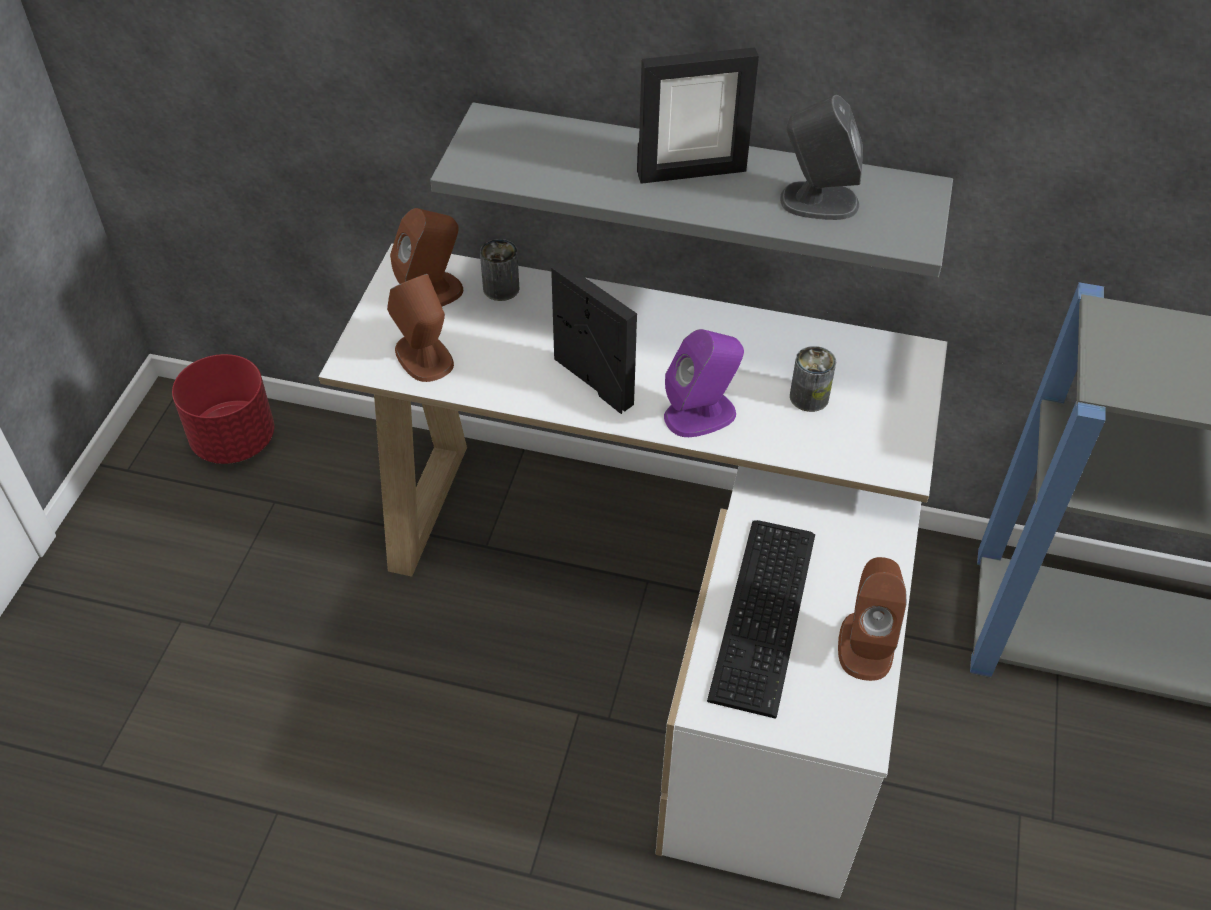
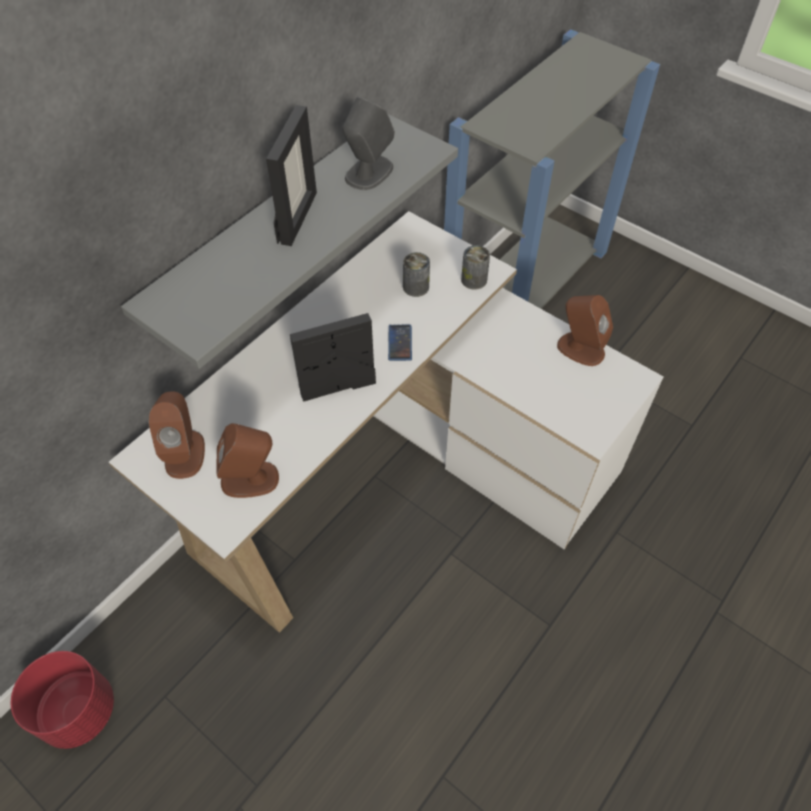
camera: 65 degrees left, 5 degrees up
(501, 288) = (211, 407): can -> can (474, 280)
(701, 414) = (400, 343): purple speaker -> phone
(768, 613) = (540, 383): keyboard -> none

